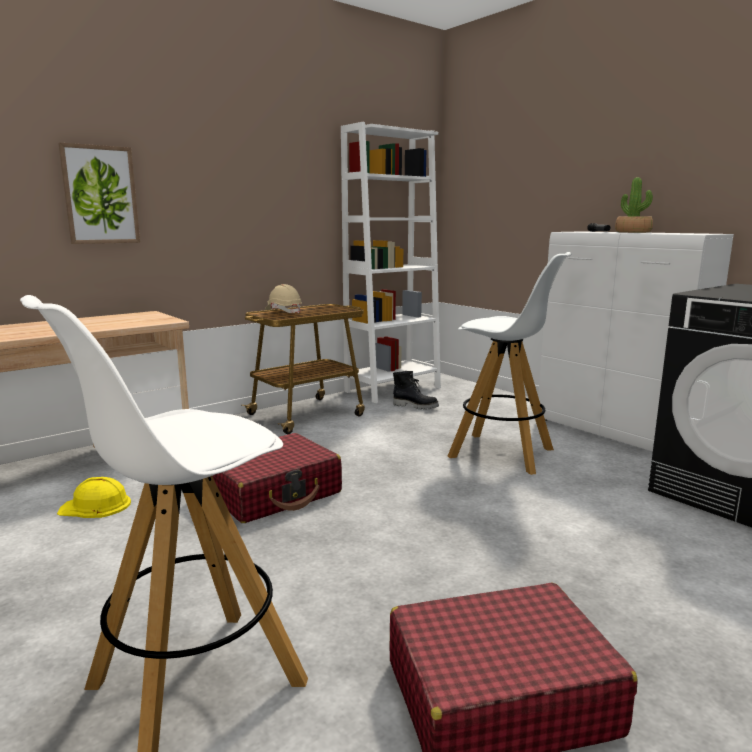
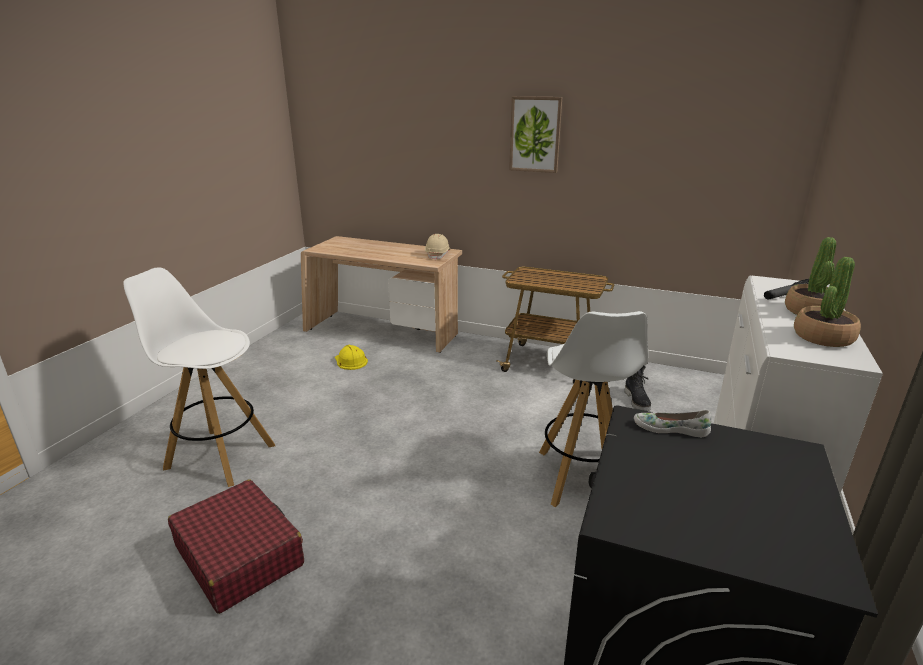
camera: 60 degrees right, 10 degrees up
(100, 195) = (435, 165): picture -> picture (535, 134)
(273, 493) = (409, 403): red suitcase -> none
(283, 311) = (542, 274): beige hard hat -> beige hard hat (438, 255)
(393, 389) = (664, 377): white bookcase -> none
(677, 233) = (822, 337): none -> potted plant
(713, 291) = (670, 428): none -> white shoe

